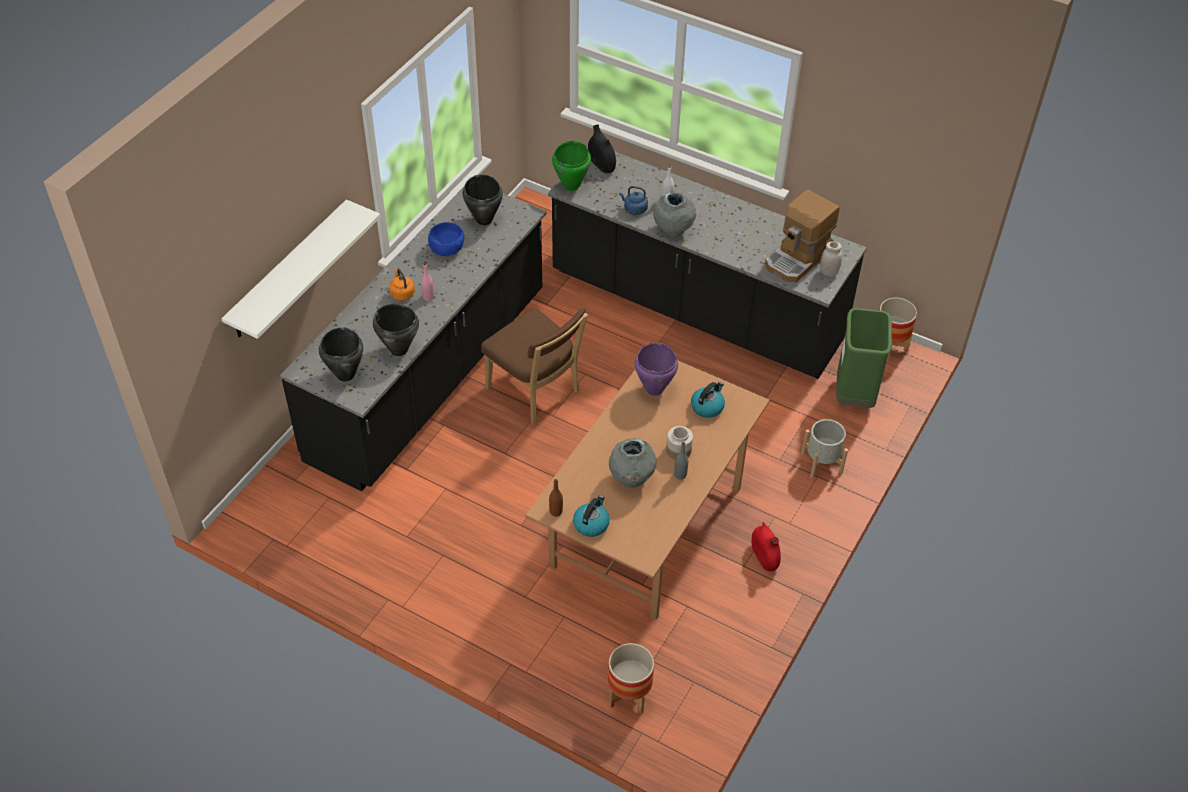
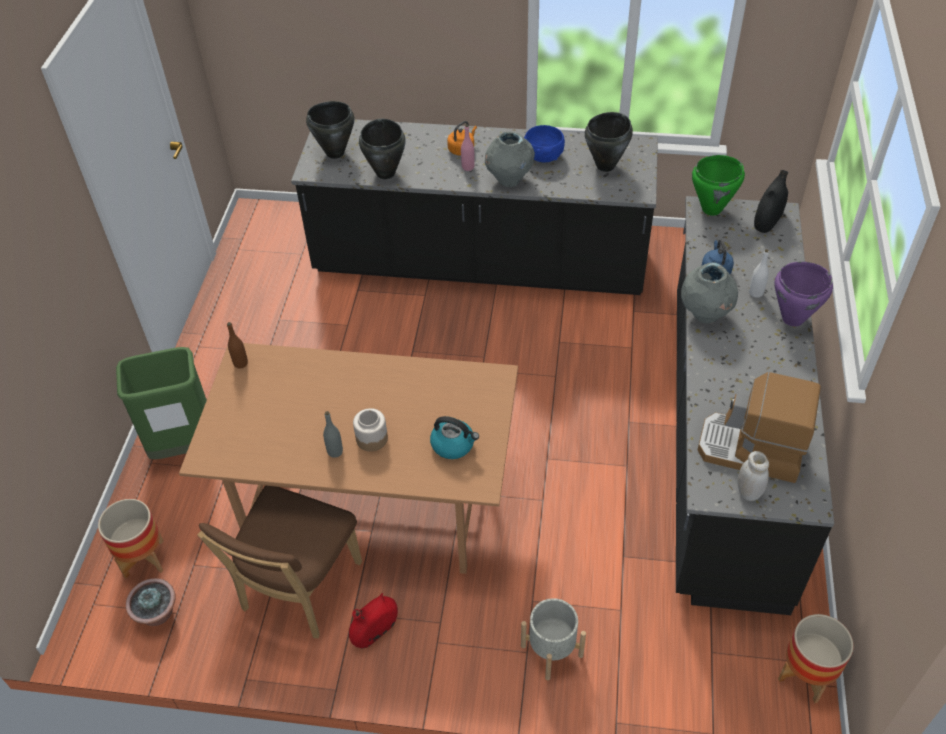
camera: 70 degrees right, 0 degrees up
(289, 270) = (380, 40): white shelf -> none
(536, 392) = (505, 346): brown chair -> brown chair (298, 590)
(591, 523) = (234, 397): kettle -> none
(631, 479) = (310, 410): grey vase -> grey vase (509, 180)
(654, 389) = (455, 387): purple cooking pot -> purple cooking pot (792, 318)
(689, 695) = (158, 614): none -> potted plant
(854, 396) = (688, 656): green trash can -> green trash can (184, 446)

